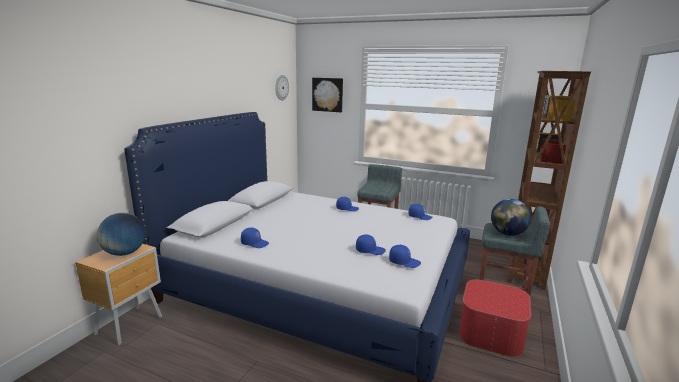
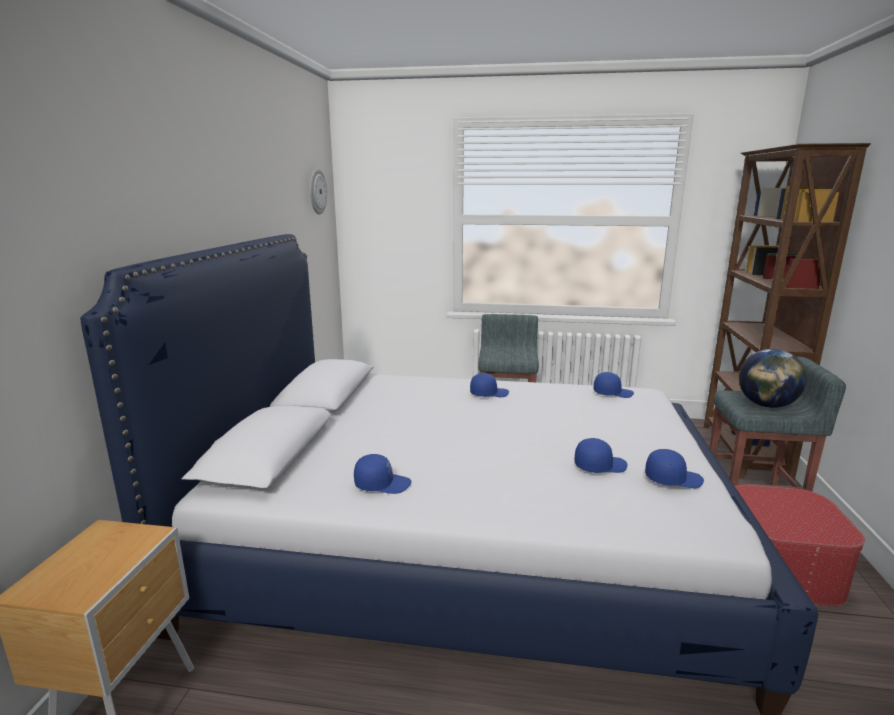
camera: 15 degrees left, 0 degrees up
(125, 253) = (111, 555): globe -> none
(328, 94) = (394, 202): picture -> none

